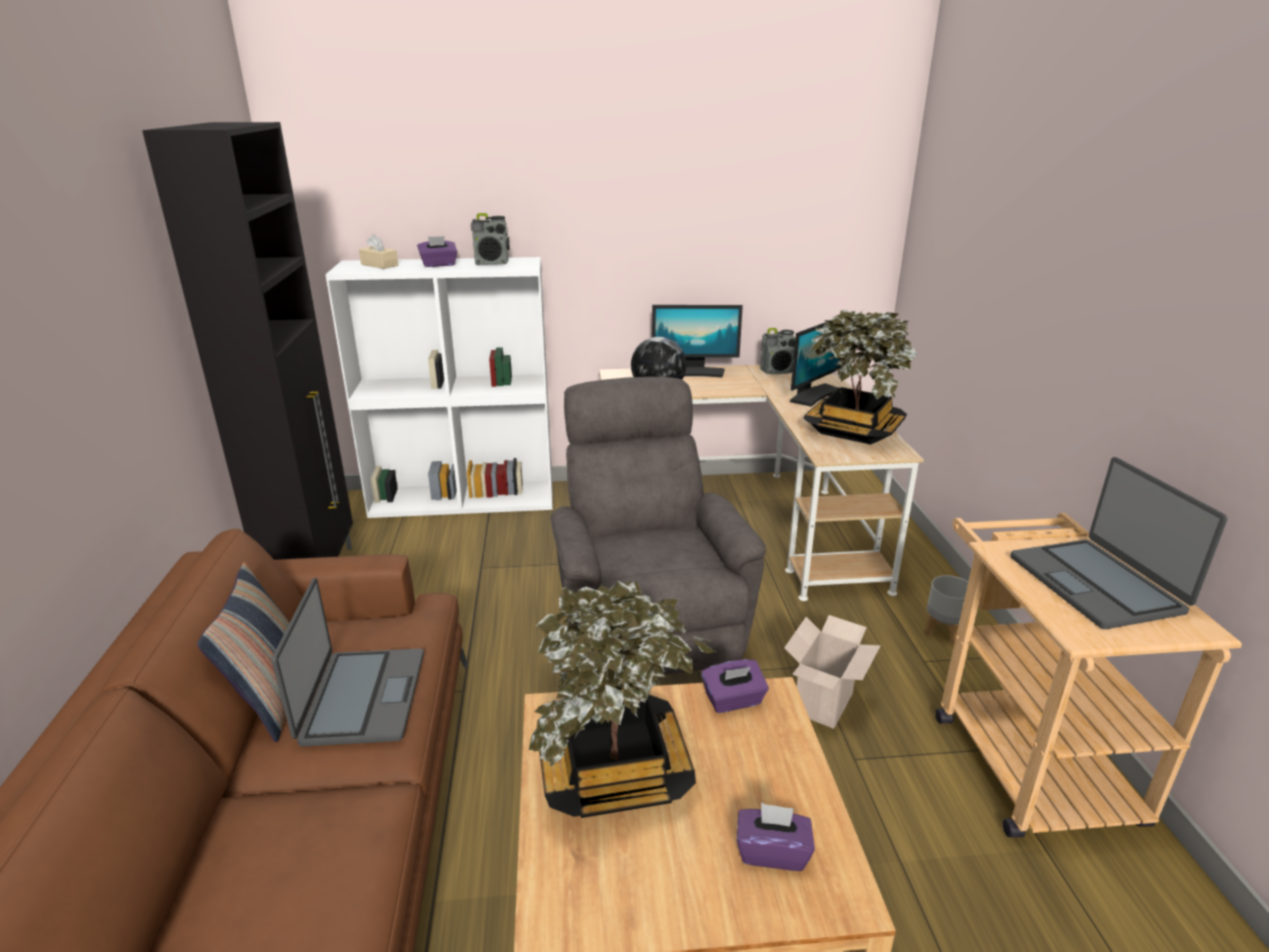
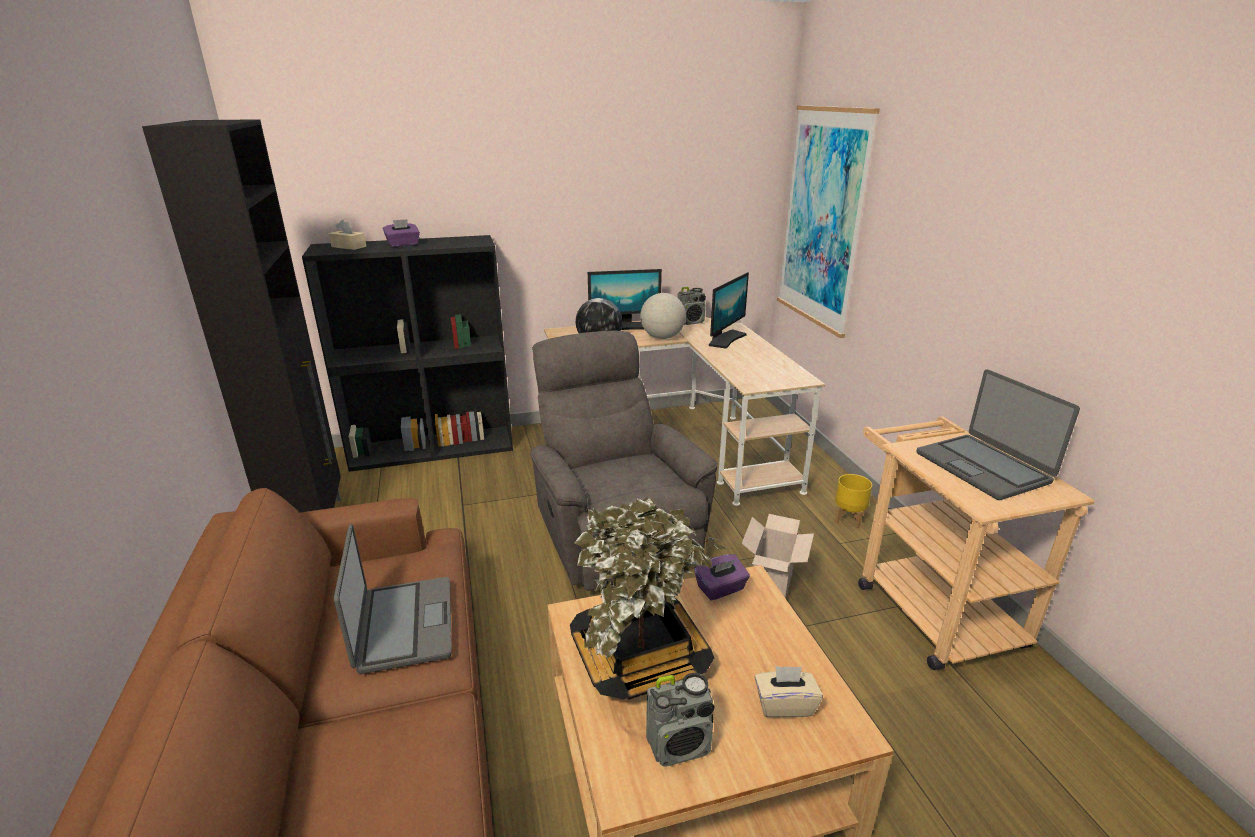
camera: 10 degrees left, 0 degrees up
(274, 696) = (321, 634): pillow -> none
(465, 499) = (434, 448): white bookcase -> black bookcase
(492, 263) = (450, 241): radio -> radio (679, 745)
(736, 388) = (662, 337): none -> globe
(772, 852) = (784, 704): purple tissue box -> beige tissue box
(853, 430) = (765, 365): potted plant -> none
(944, 632) = (849, 519): grey planter -> yellow planter
(947, 251) = (822, 219): none -> picture

